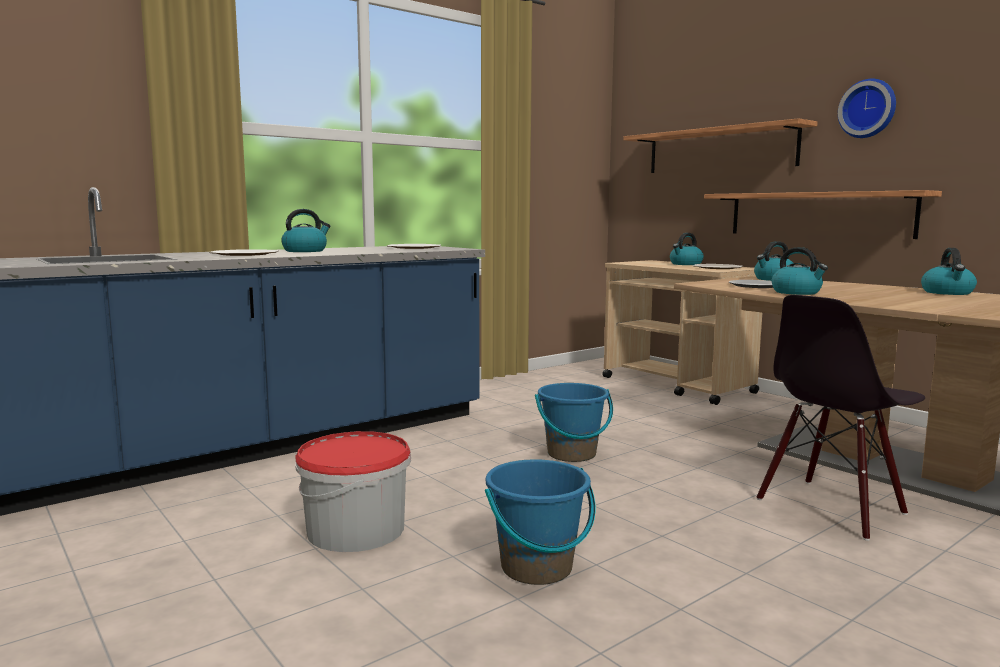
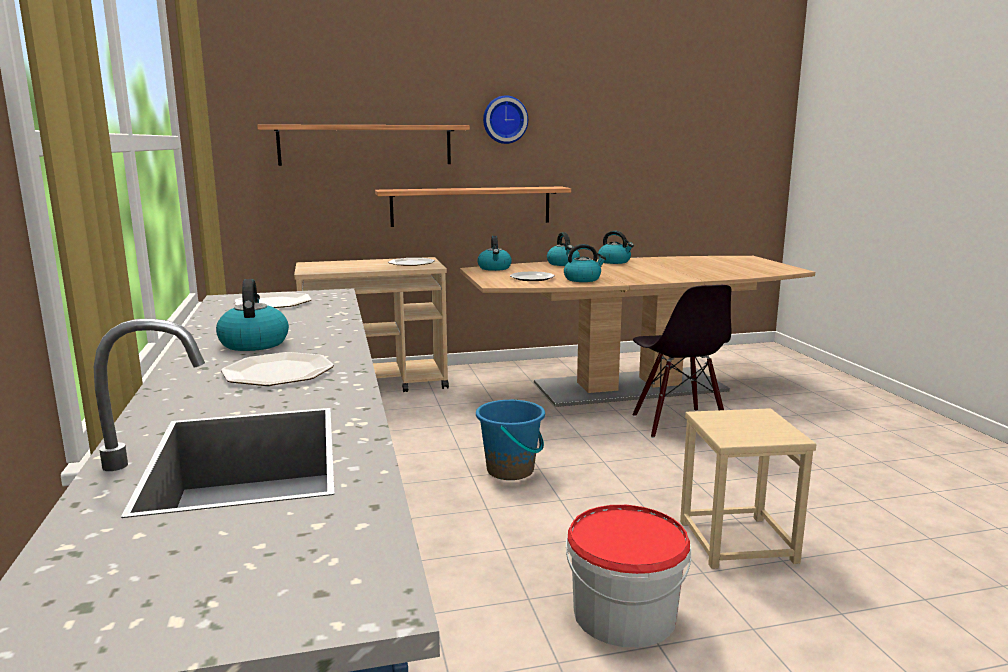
camera: 65 degrees left, 5 degrees up
(537, 568) = (736, 541): blue bucket -> beige stool
(685, 264) = (363, 263): kettle -> kettle (563, 264)

